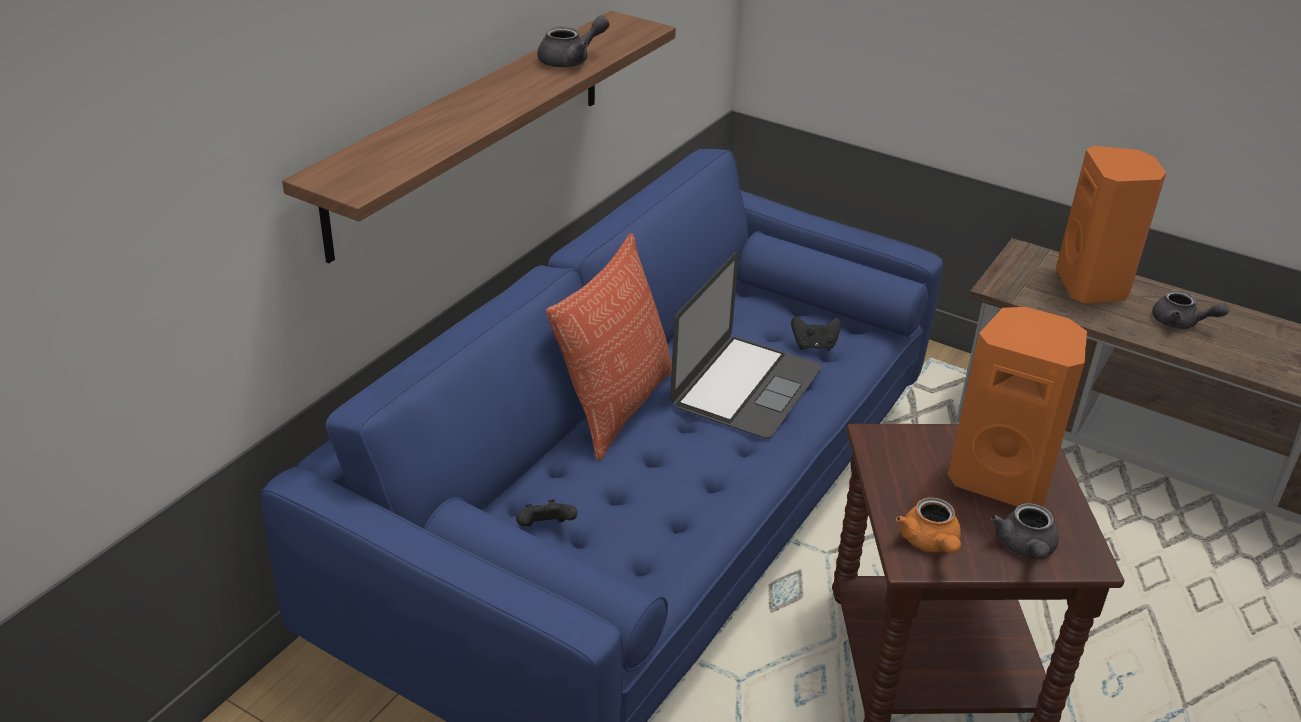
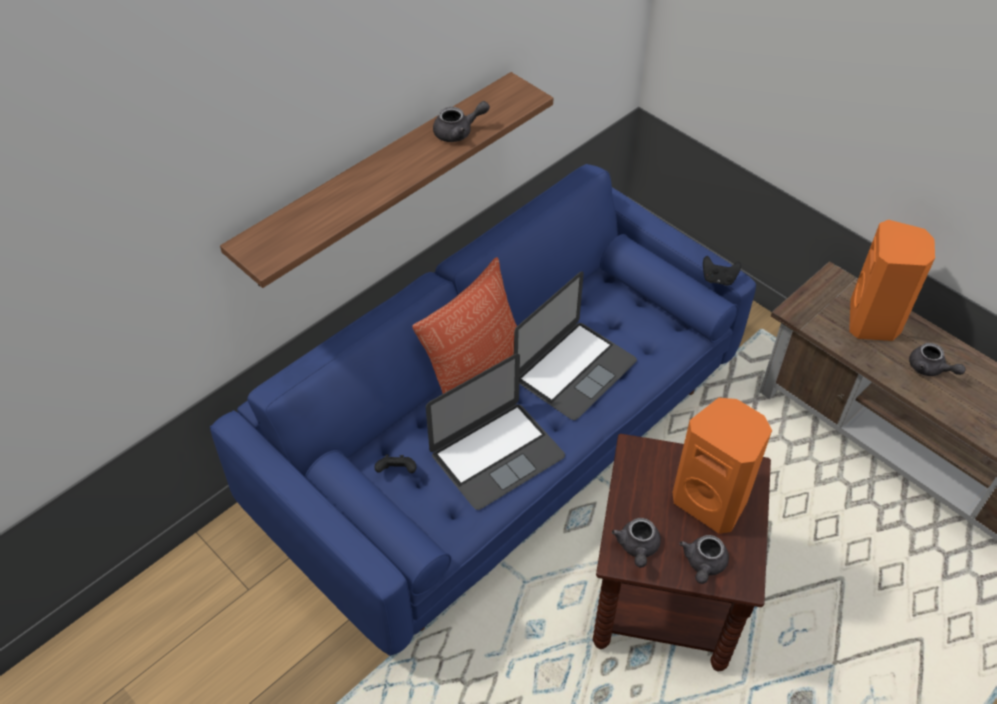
camera: 15 degrees right, 15 degrees up
(679, 490) = (497, 454): none -> laptop
(814, 345) = (639, 339): black game controller -> black game controller (718, 279)
(930, 543) = (637, 548): orange teapot -> grey teapot

